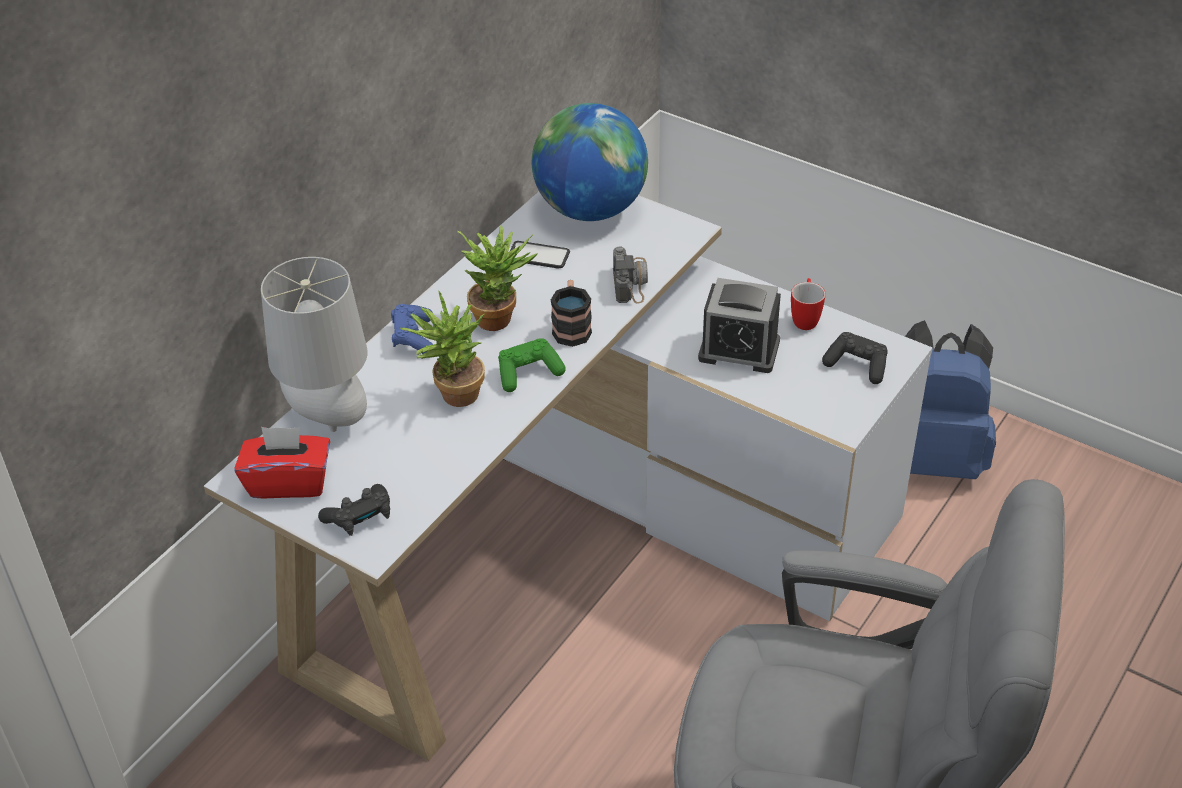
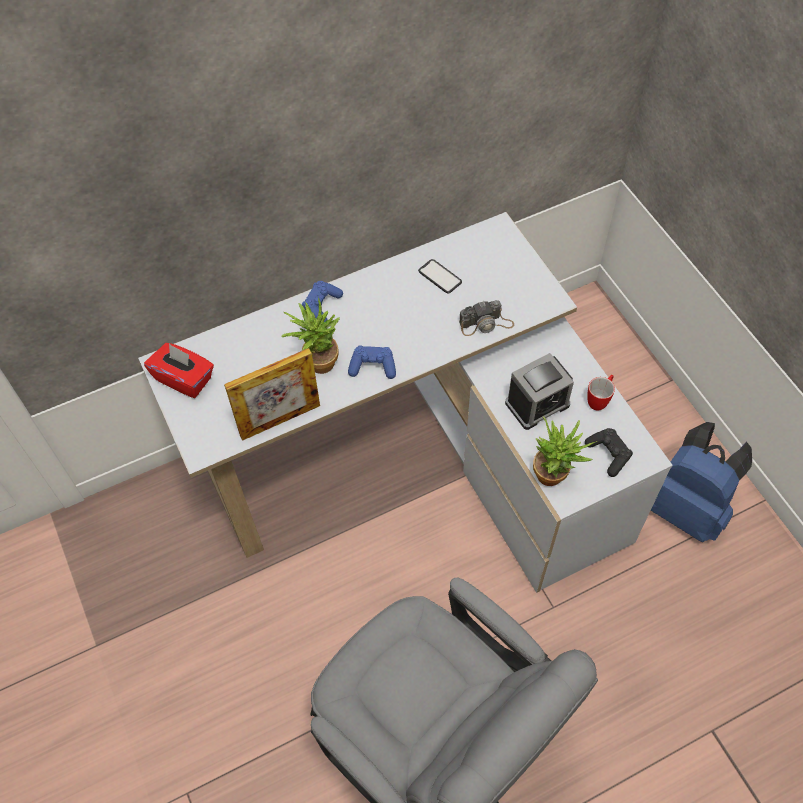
camera: 30 degrees right, 15 degrees up
(329, 418) = (235, 343): grey table lamp -> none
(360, 518) = (207, 426): black game controller -> none
(454, 473) = (280, 420): none -> picture frame
(500, 317) = (384, 315): potted plant -> potted plant (555, 475)
(528, 373) = (373, 367): green game controller -> blue game controller
(571, 327) = (423, 343): mug -> none
(590, 209) = (498, 254): globe -> none
(631, 280) = (486, 324): camera -> camera turned 45 degrees clockwise
(739, 350) = (537, 404): alarm clock -> alarm clock turned 75 degrees counterclockwise

